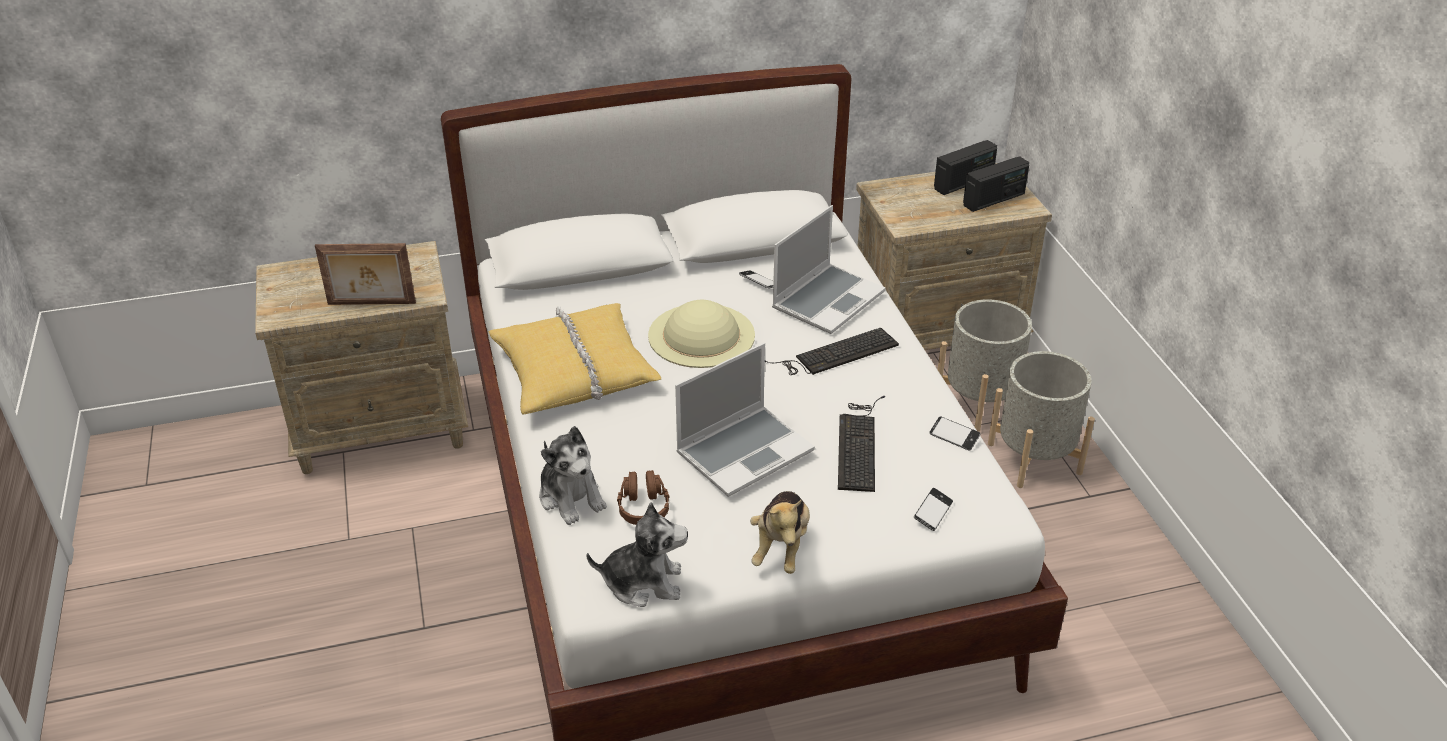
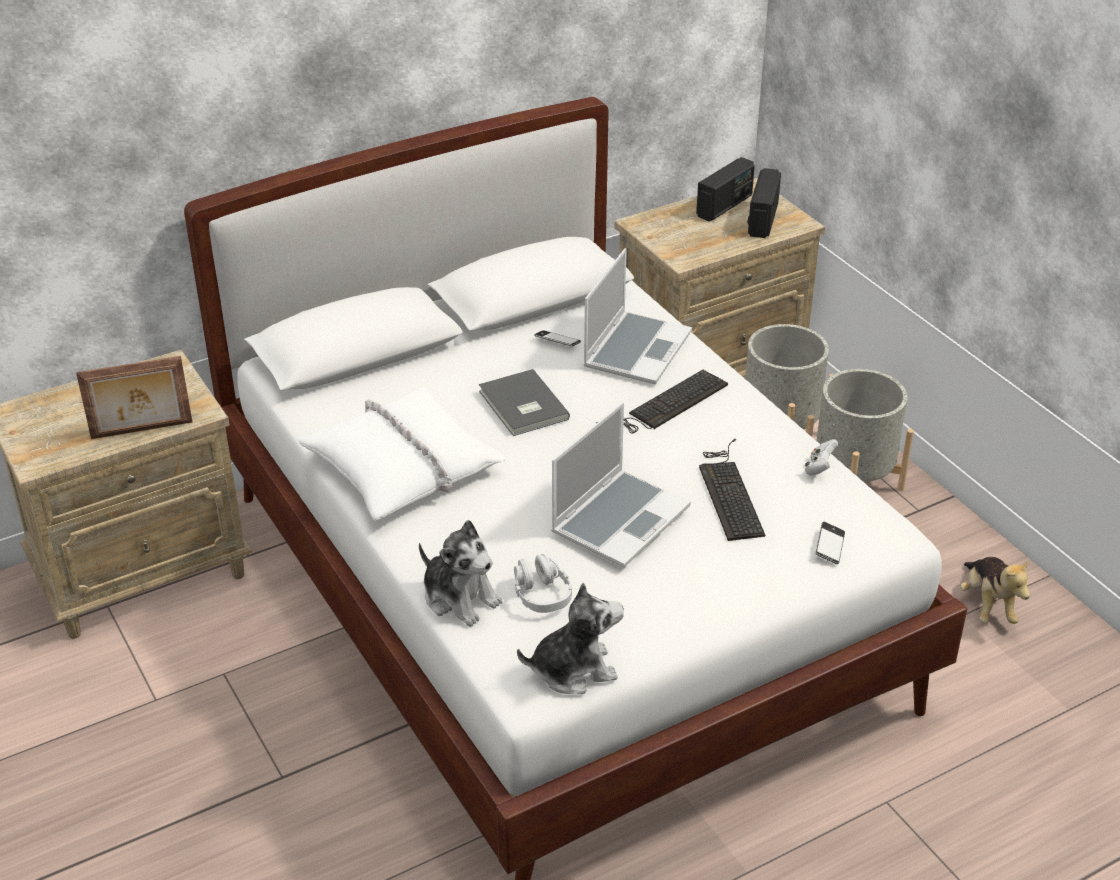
camera: 15 degrees left, 0 degrees up
(574, 371) = (403, 466): yellow pillow -> white pillow
(643, 507) = (541, 594): brown headphones -> grey headphones
(701, 335) = (522, 406): beige hat -> grey book
(781, 547) = (696, 608): plush toy -> plush toy (987, 605)
(954, 436) = (819, 468): phone -> white game controller
(994, 200) = (762, 219): radio -> radio turned 150 degrees clockwise

